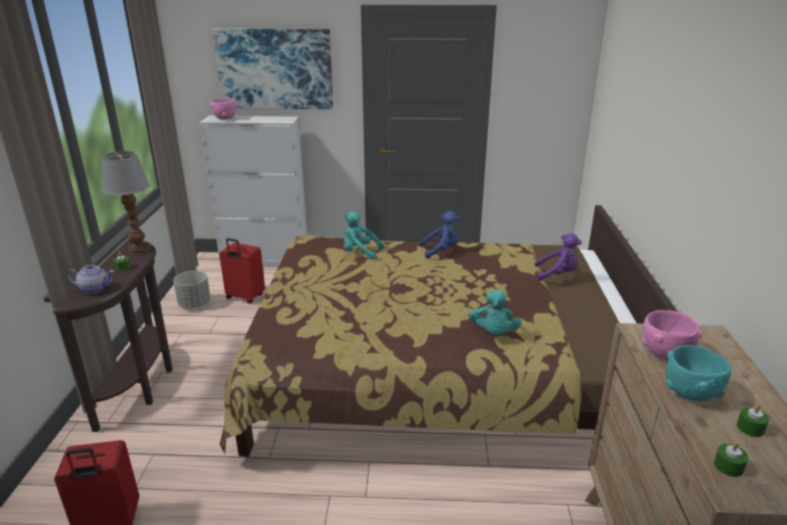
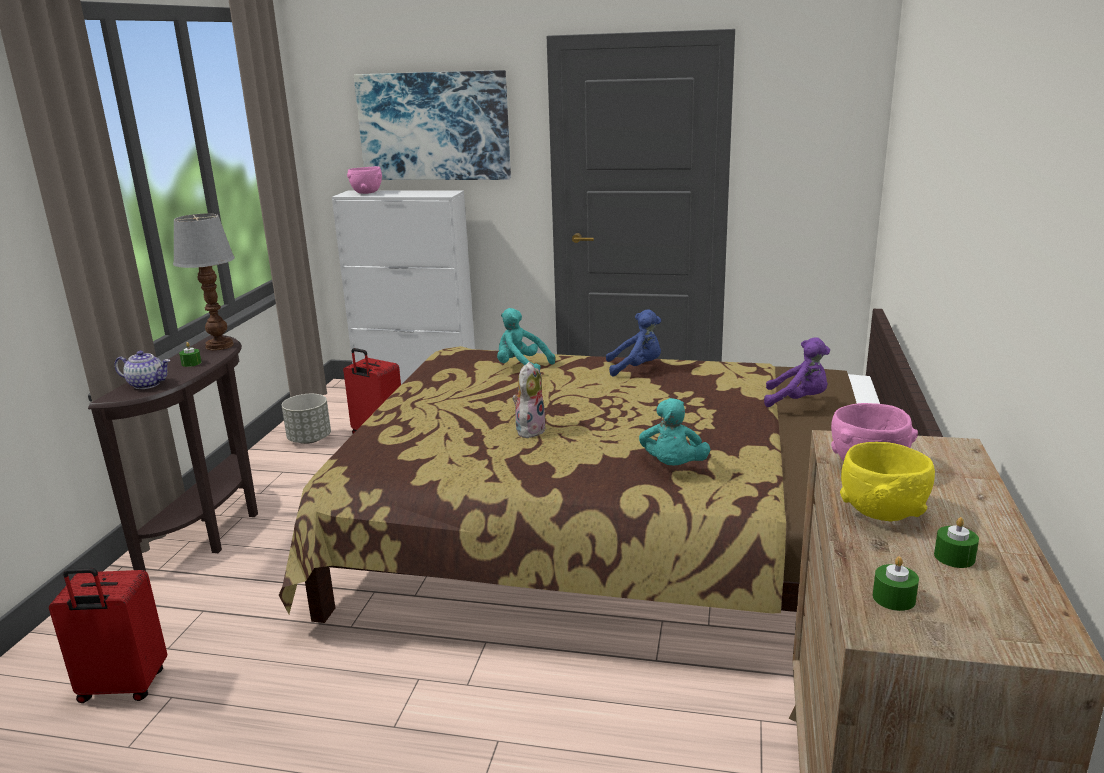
camera: 10 degrees right, 5 degrees down
(384, 307) = (529, 430): none -> plush toy
(691, 393) = (882, 513): turquoise bowl -> yellow bowl

